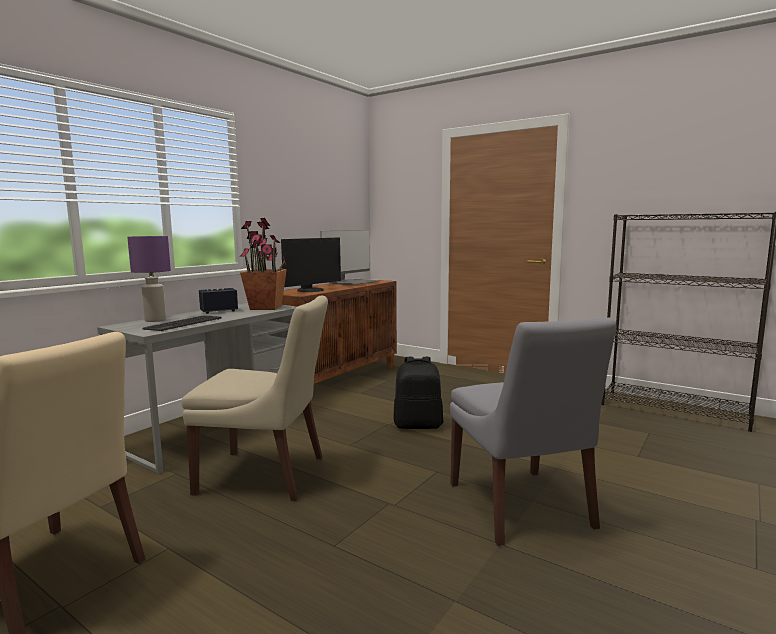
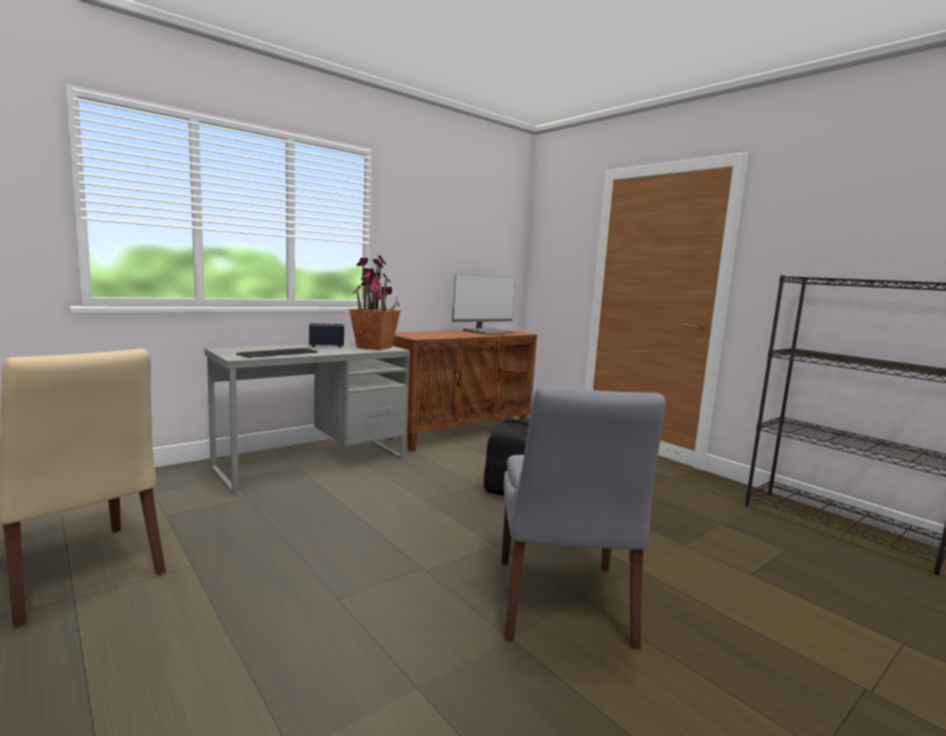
camera: 15 degrees right, 0 degrees up
(155, 320) = (260, 348): purple table lamp -> none
(266, 475) = (324, 515): beige chair -> none
(311, 290) = (433, 335): monitor -> none

